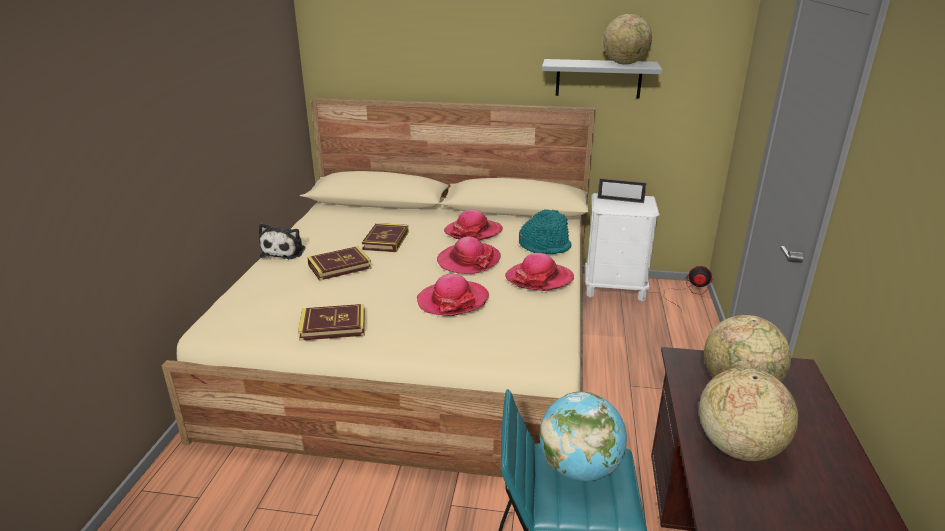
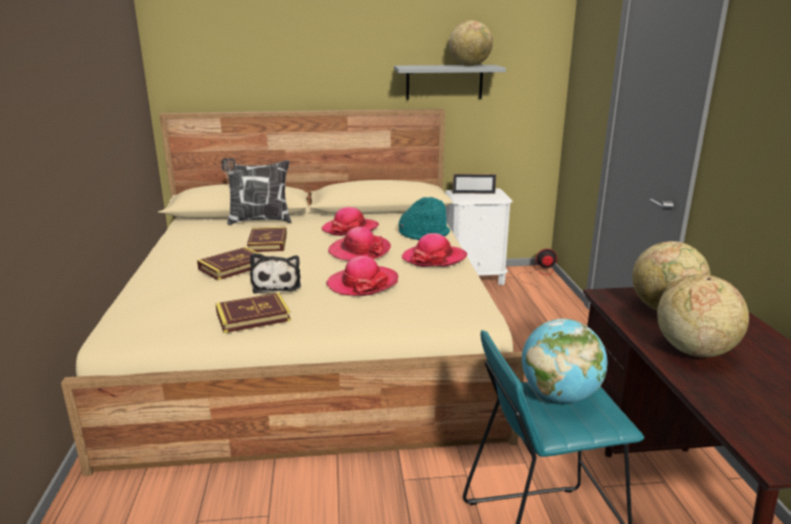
camera: 15 degrees left, 5 degrees down
(285, 251) = (163, 262): plush toy -> plush toy (277, 285)
(391, 212) = (259, 220): none -> pillow

